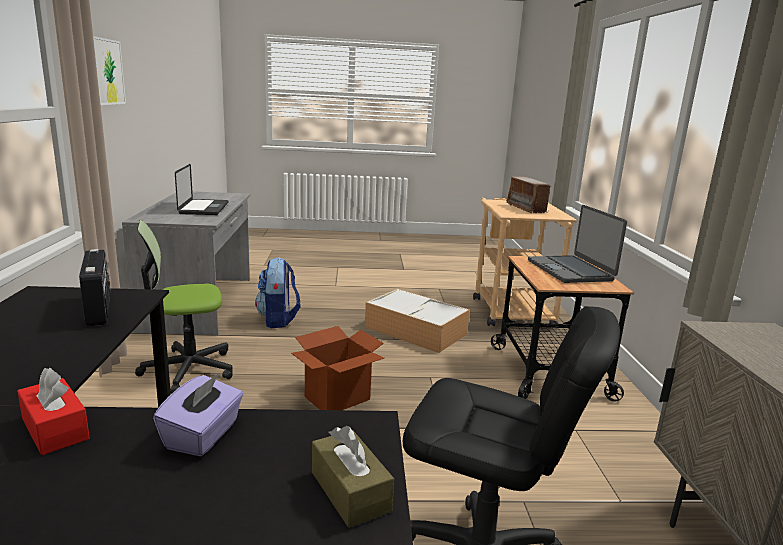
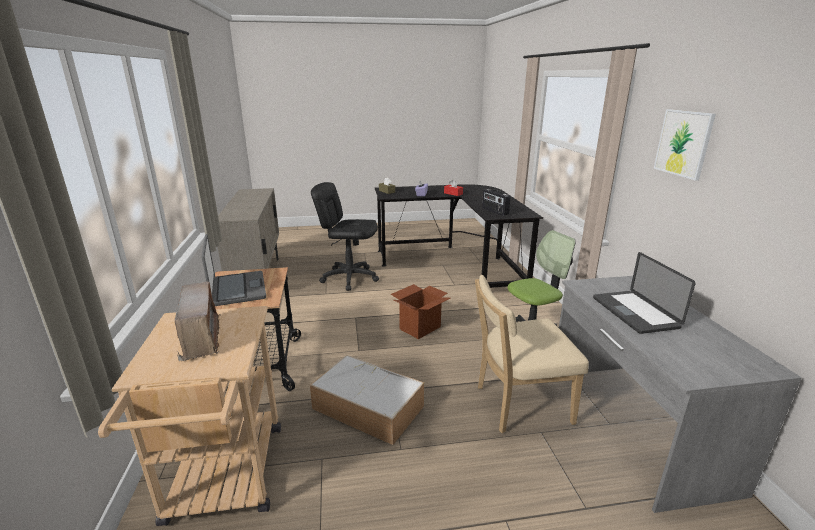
camera: 175 degrees right, 5 degrees up
(278, 320) = (518, 405): backpack -> beige chair

